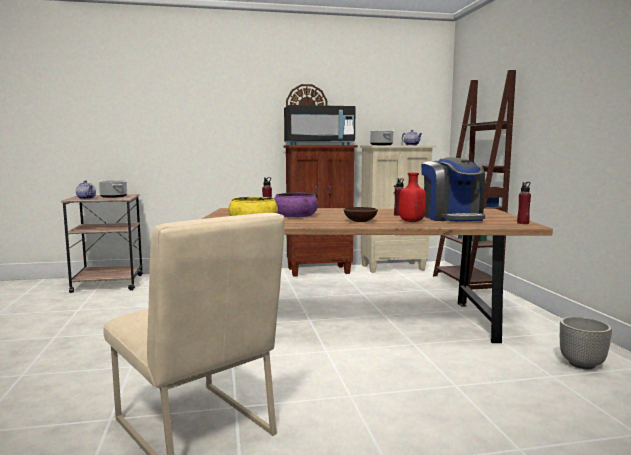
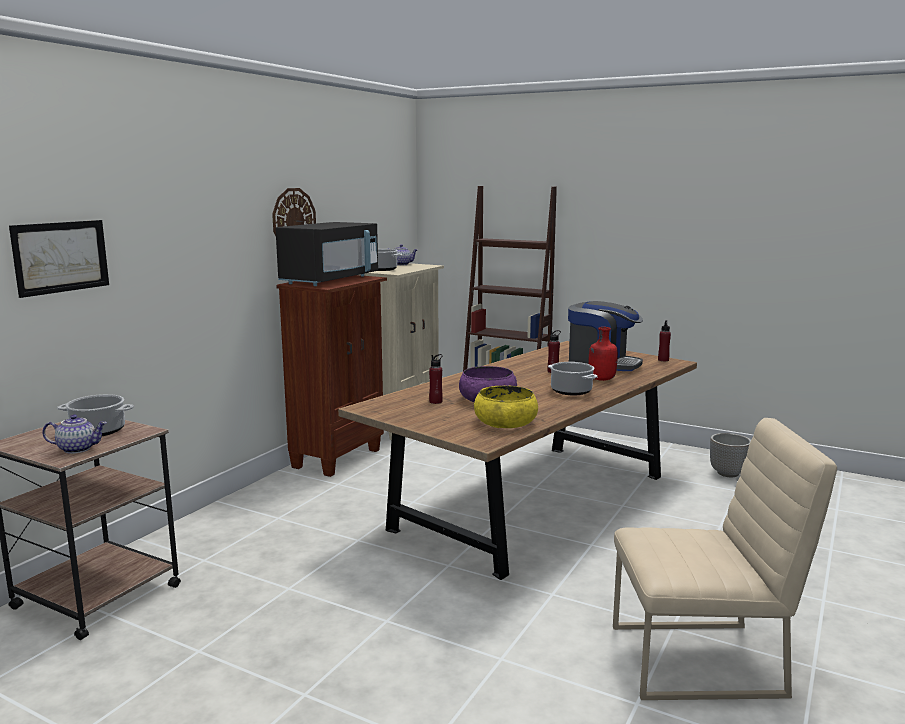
camera: 50 degrees left, 5 degrees up
(132, 111) = (61, 257): none -> picture
(360, 221) = (570, 391): brown bowl -> cooking pot

